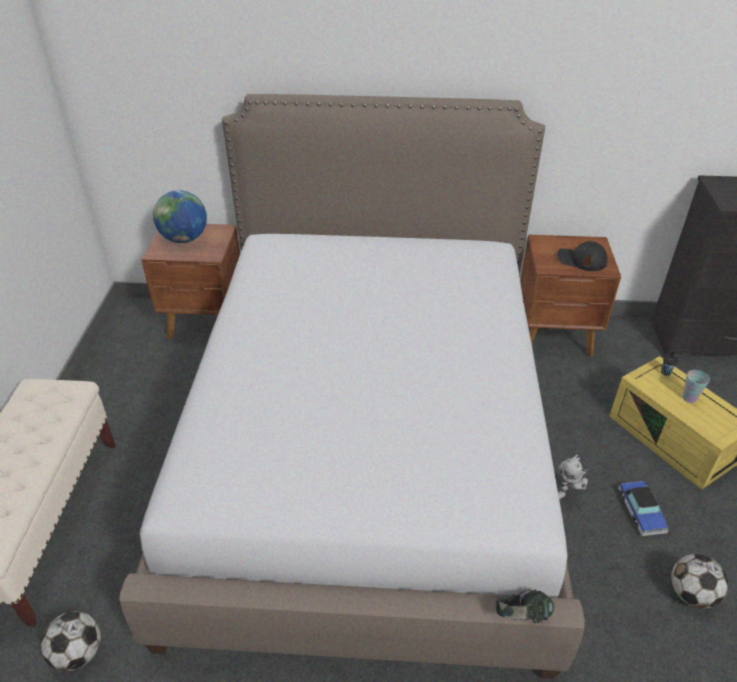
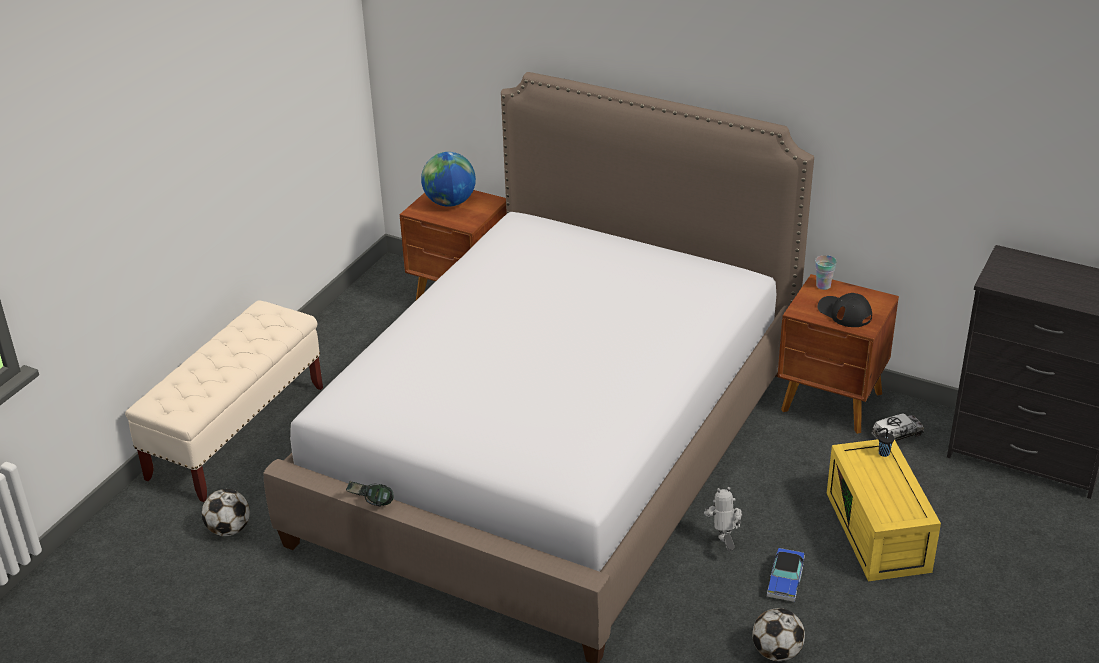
camera: 25 degrees right, 5 degrees down
(521, 617) = (553, 570): headphones -> headphones (370, 504)
(568, 494) = (723, 545): toy robot -> toy robot turned 105 degrees clockwise
(619, 350) = (897, 435): none -> toy truck
(689, 398) = (887, 482): cup -> cup (823, 286)

